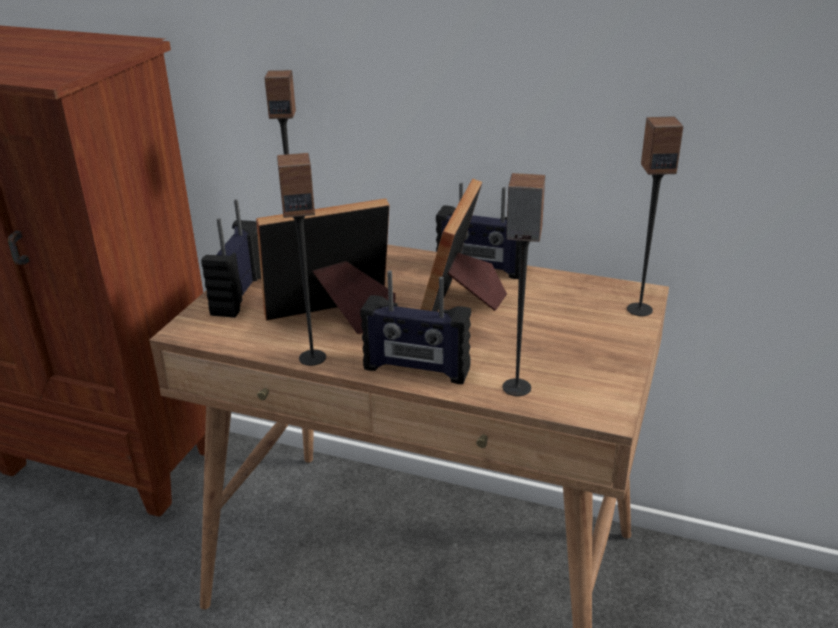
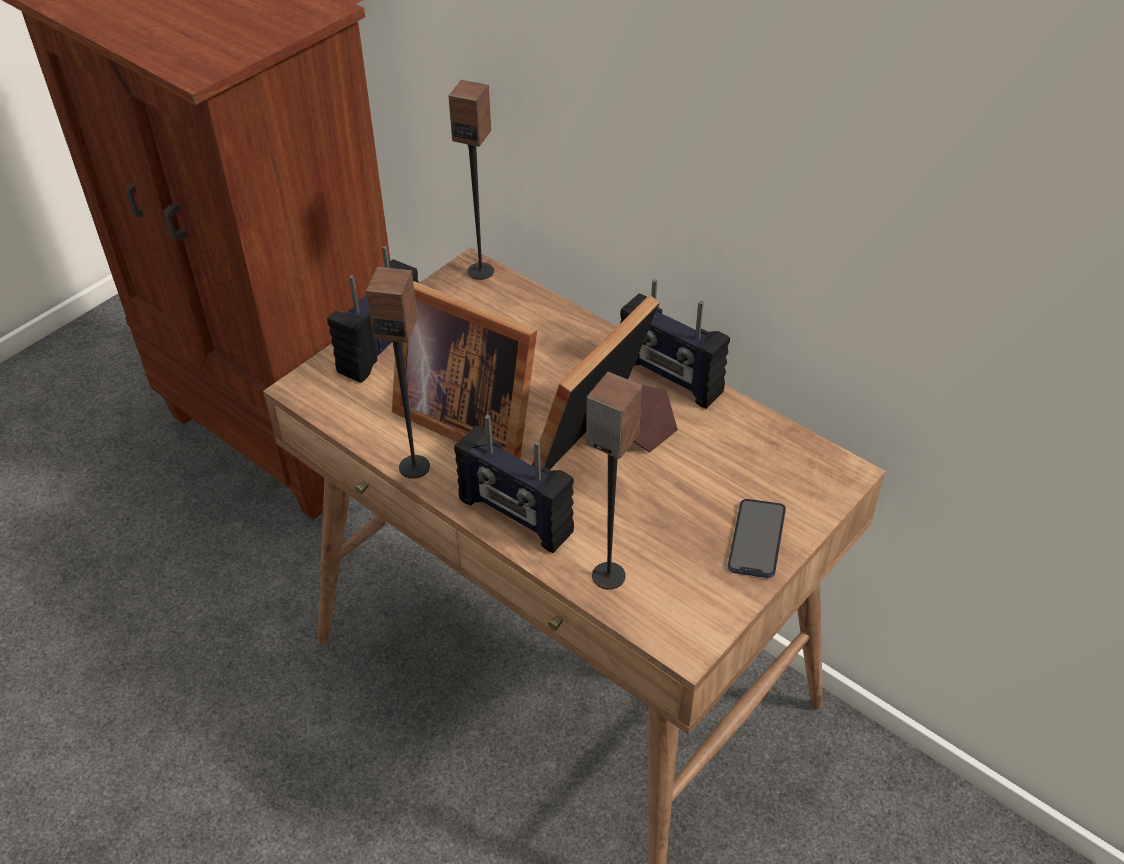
camera: 20 degrees right, 15 degrees up
(337, 319) = (467, 415): picture frame -> picture frame turned 150 degrees counterclockwise
(611, 341) = (756, 540): none -> phone
(639, 309) = (823, 499): speaker -> none

